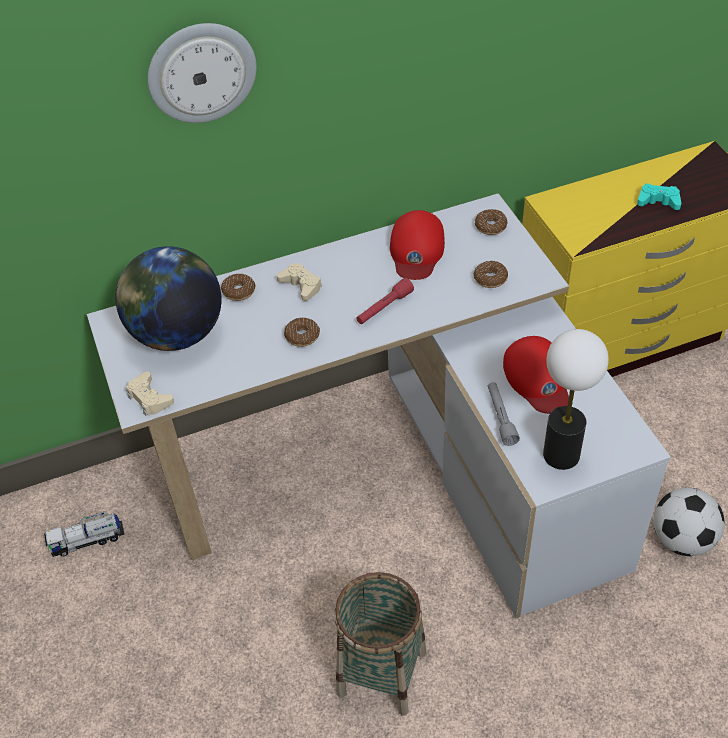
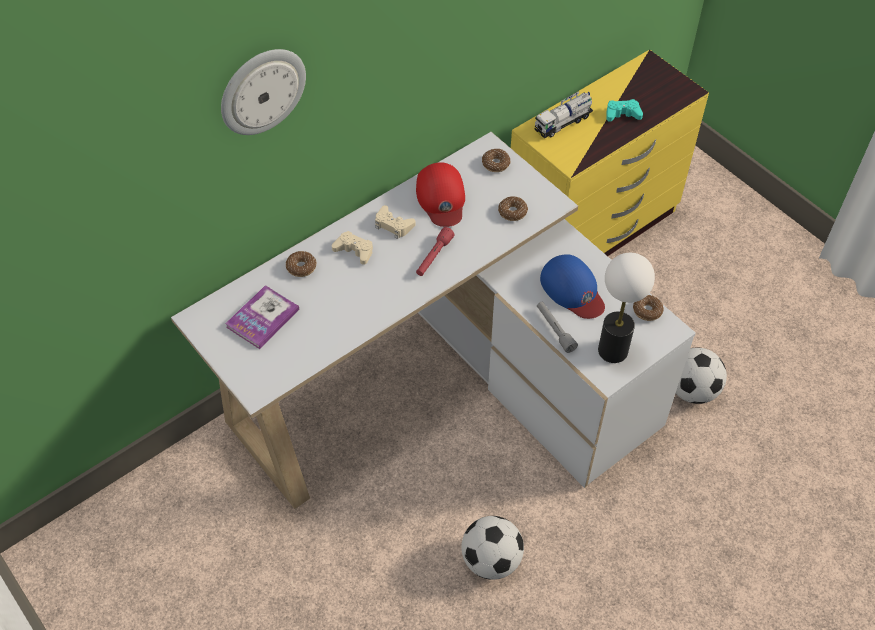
camera: 20 degrees left, 5 degrees up
(88, 541) = (193, 515): toy truck -> toy truck (563, 123)
(149, 398) = (263, 382): beige game controller -> beige game controller (393, 225)
(177, 334) = (262, 318): globe -> book
(302, 336) = (374, 297): donut -> donut (647, 311)
(381, 672) = (491, 560): basket -> football
(537, 379) = (572, 290): red cap -> blue cap

